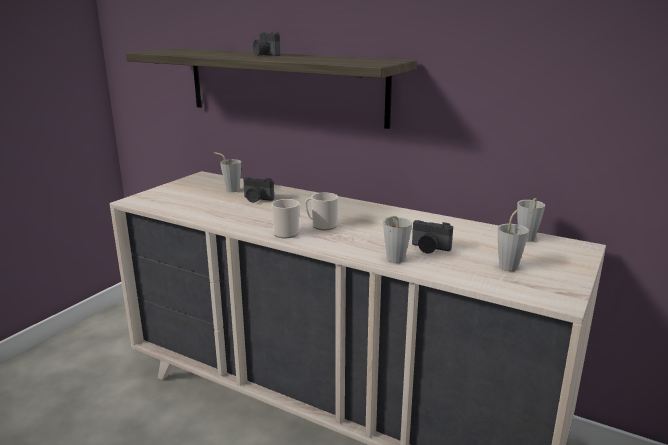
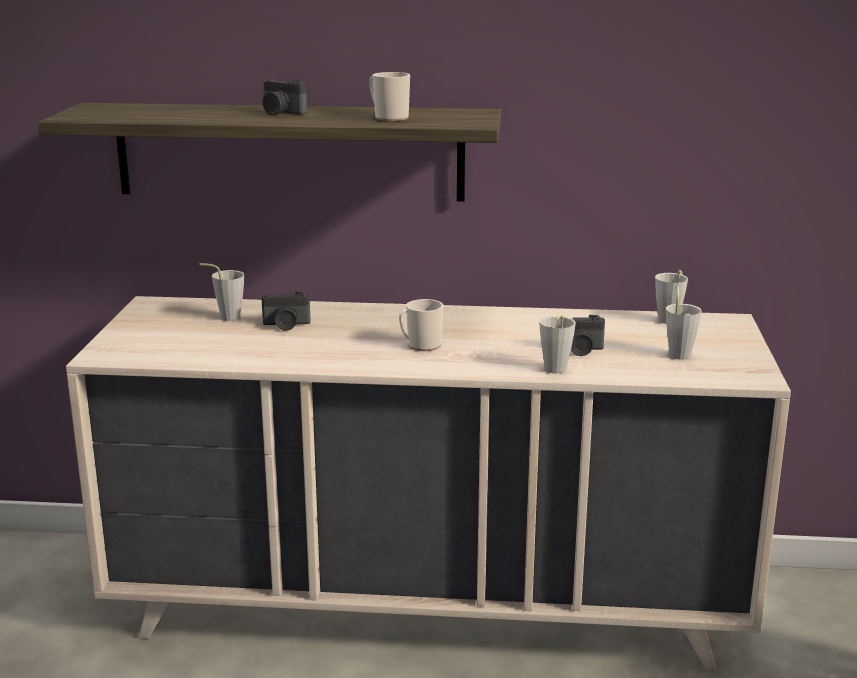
camera: 25 degrees left, 0 degrees up
(284, 232) = (385, 362): mug -> mug (388, 117)

